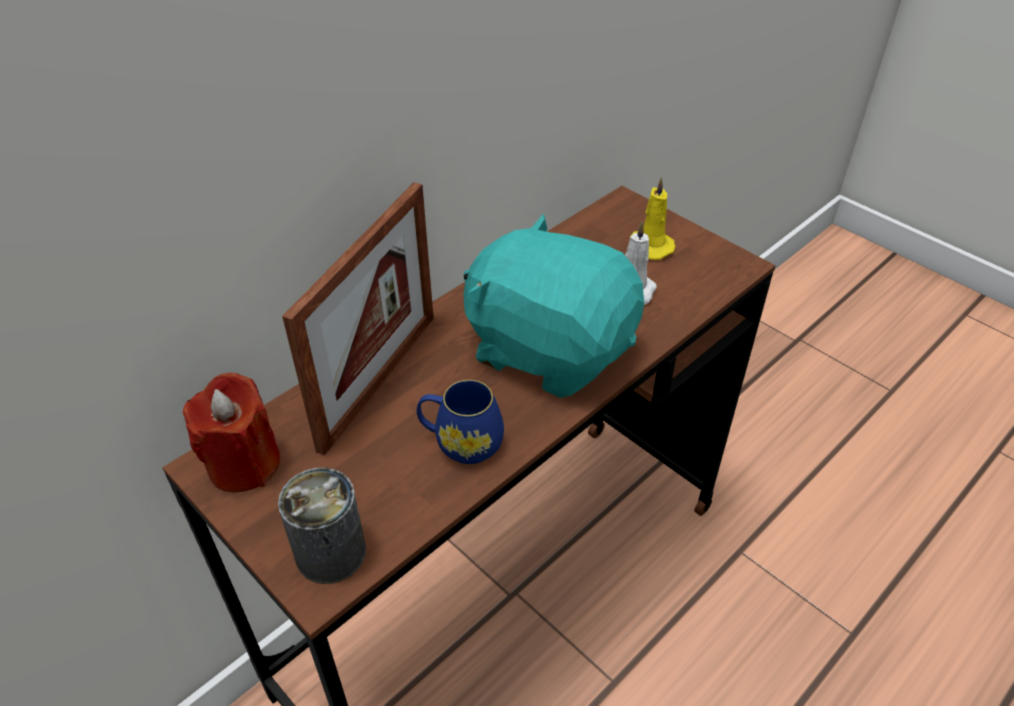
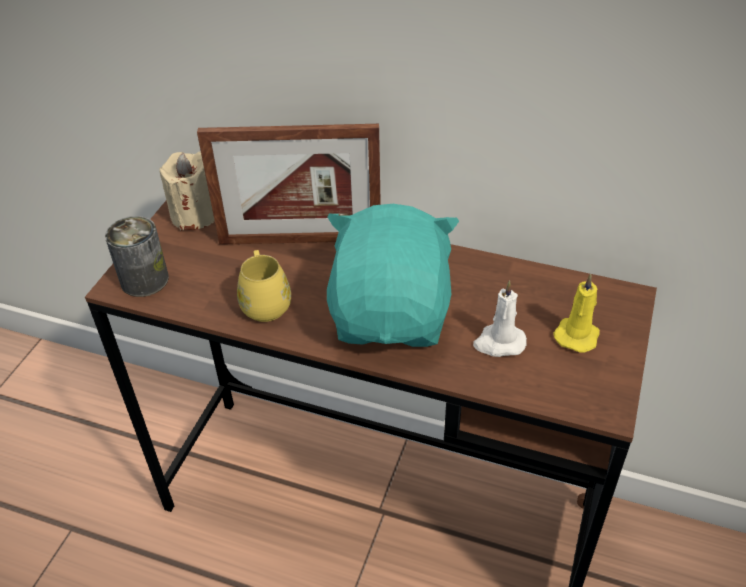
camera: 65 degrees right, 0 degrees up
(244, 463) = (195, 215): red candle -> beige candle
(461, 442) = (265, 302): blue mug -> yellow mug

